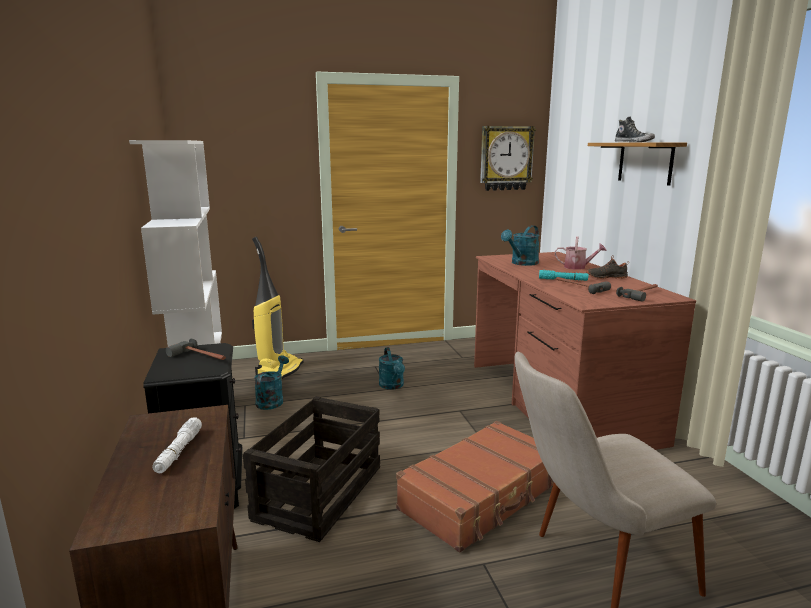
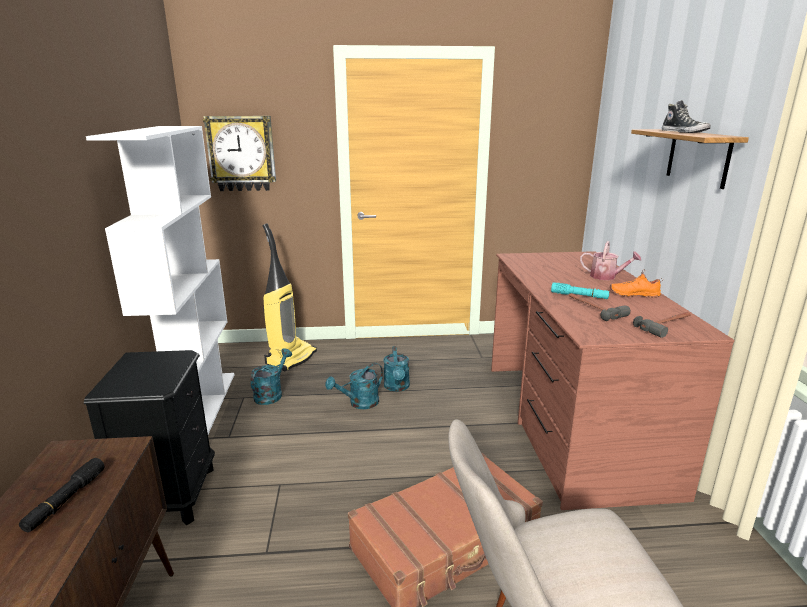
camera: 10 degrees right, 5 degrees up
(179, 451) = (66, 500): white flashlight -> black flashlight
(200, 357) = (157, 368): hammer -> none
(319, 494) = (277, 516): crate -> none
(506, 158) = (547, 140): wall clock -> wall clock (242, 153)
(522, 263) = (543, 267): turquoise watering can -> turquoise watering can (359, 403)
(606, 277) = (634, 294): black shoe -> orange shoe

